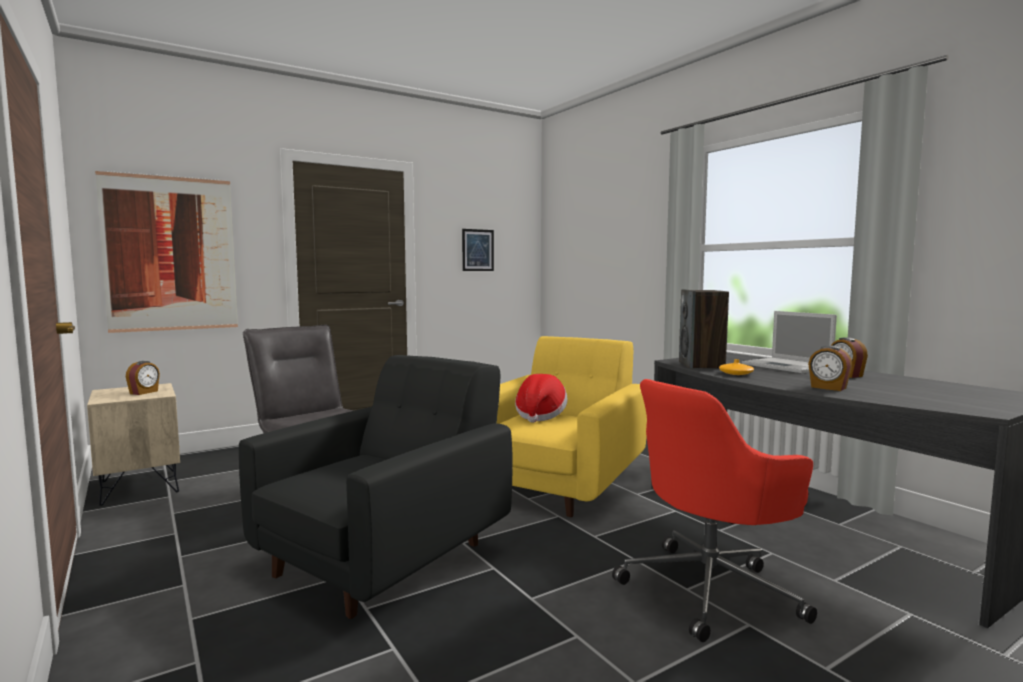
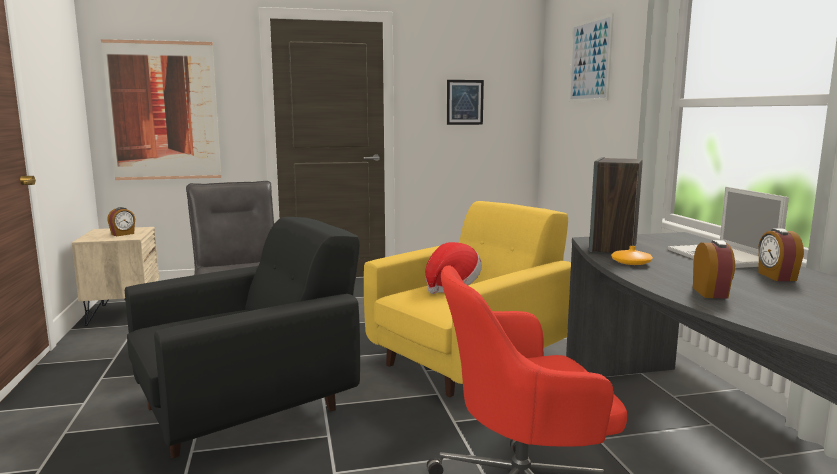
camera: 20 degrees right, 5 degrees up
(599, 214) = (590, 61): none -> picture
(828, 388) = (711, 293): alarm clock -> alarm clock turned 150 degrees counterclockwise

